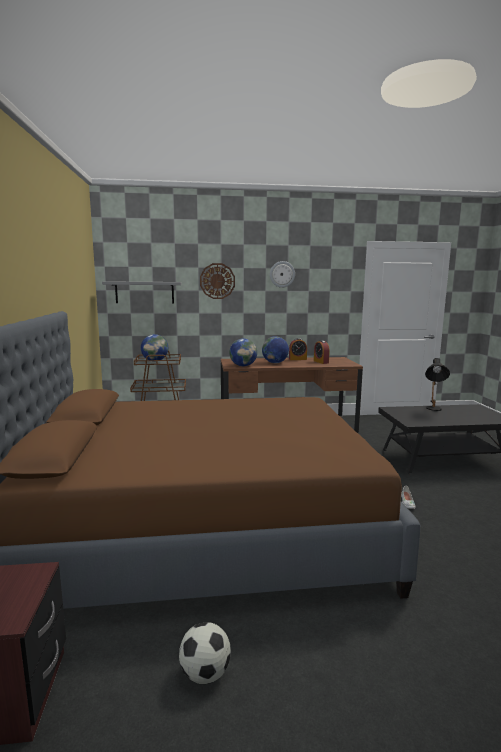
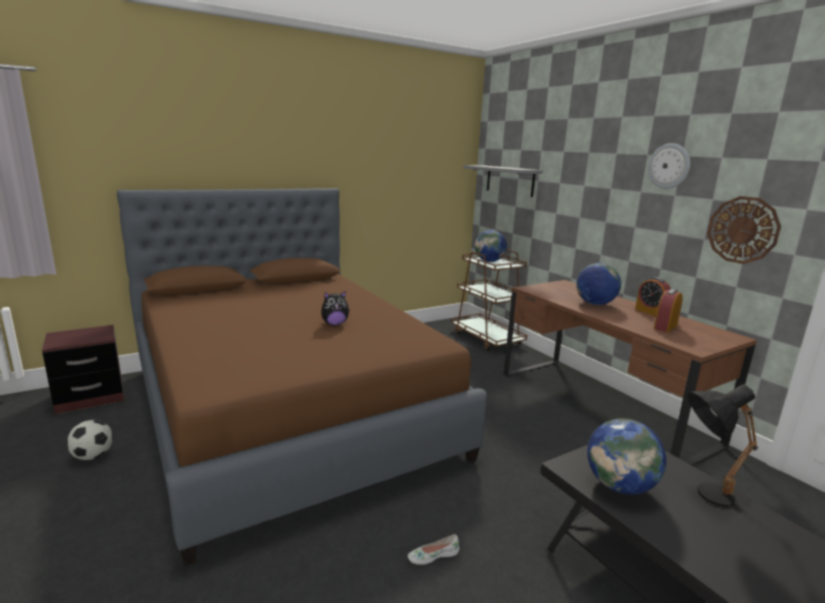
camera: 65 degrees right, 5 degrees up
(217, 281) = (580, 172): wall clock -> wall clock (742, 230)
(243, 366) = (542, 292): globe -> globe (620, 486)
(248, 417) = (335, 324): none -> plush toy

